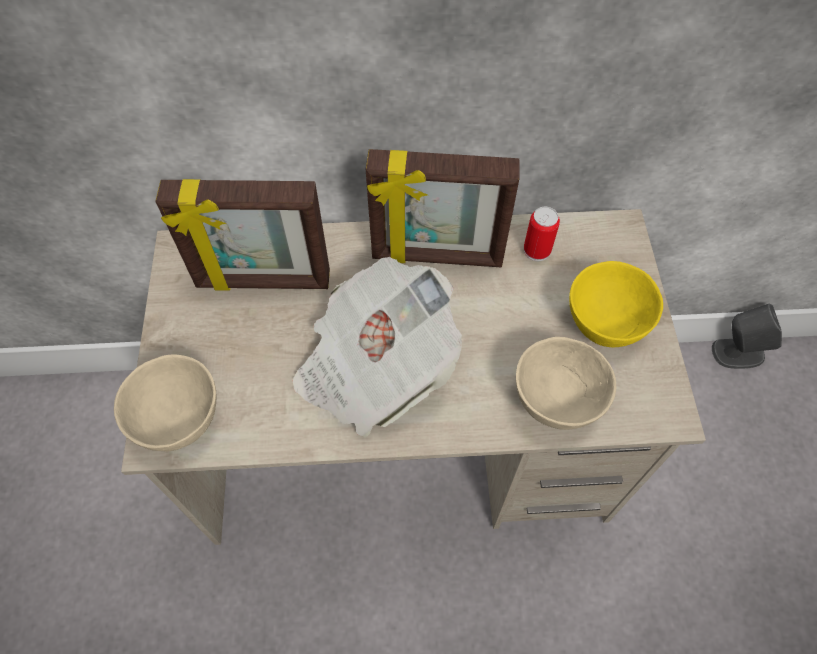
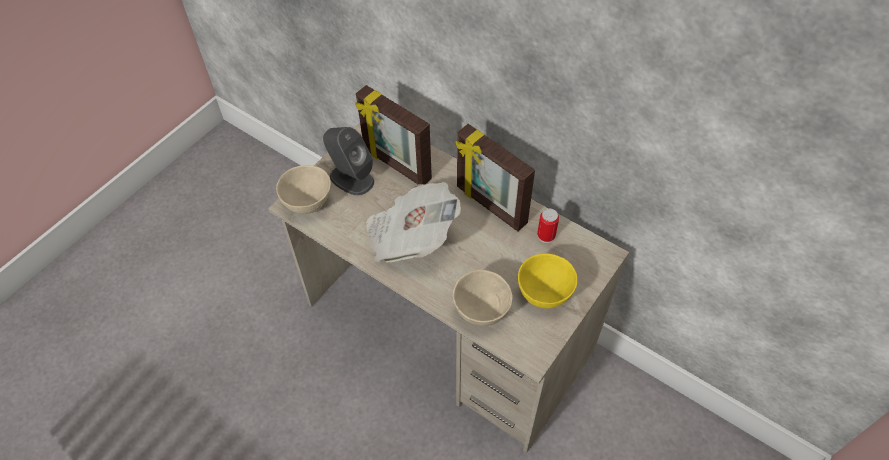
camera: 40 degrees right, 5 degrees down
(737, 352) = (711, 424): grey speaker -> grey speaker (351, 178)

